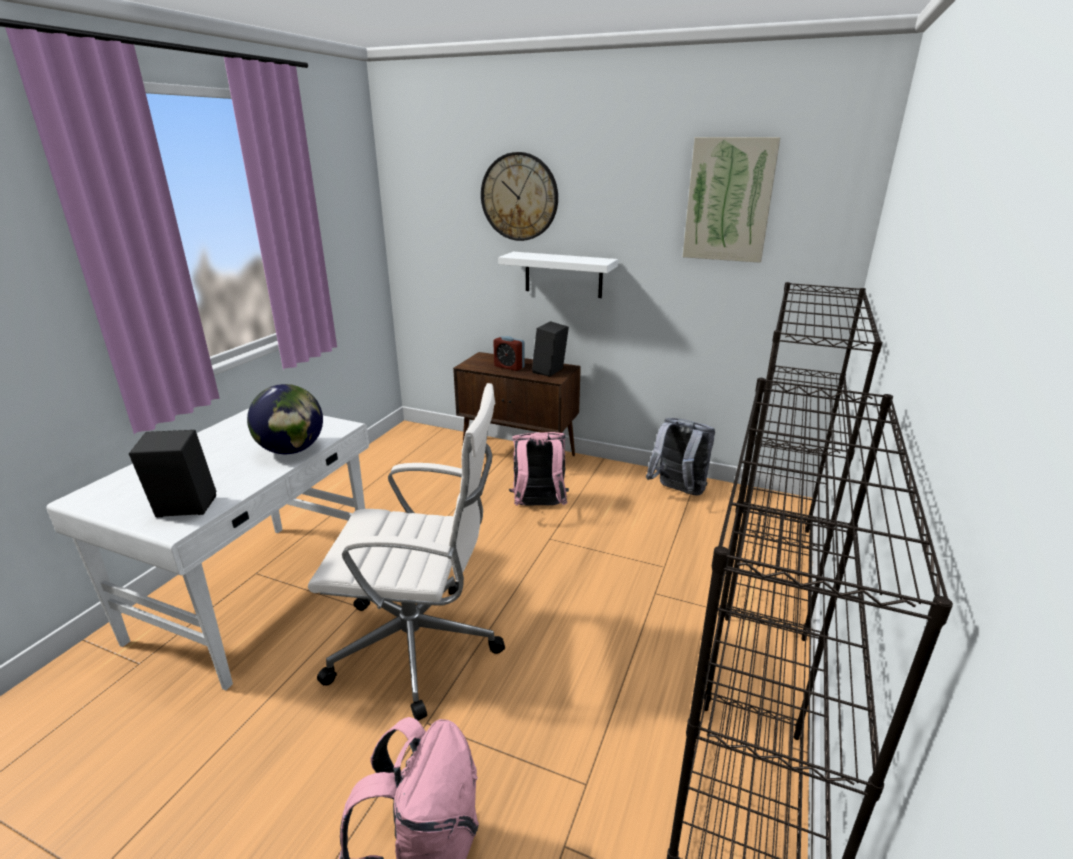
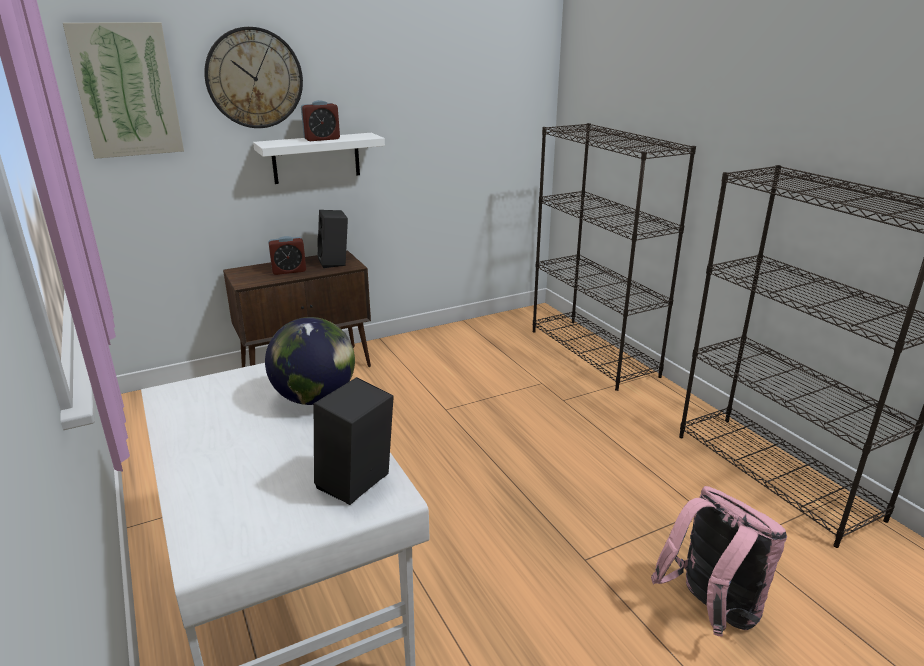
camera: 50 degrees left, 0 degrees up
(420, 647) = (496, 529): white office chair -> none
(538, 507) = (397, 394): pink backpack -> none
(559, 257) = (322, 139): none -> alarm clock
(677, 492) = (470, 336): grey backpack -> none
(729, 200) = (460, 66): picture -> picture (126, 90)

